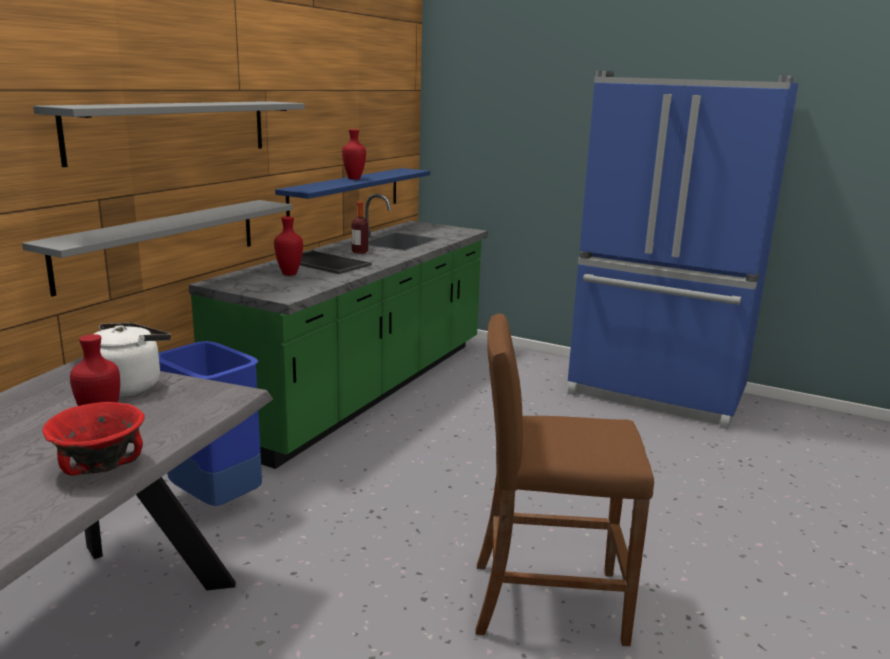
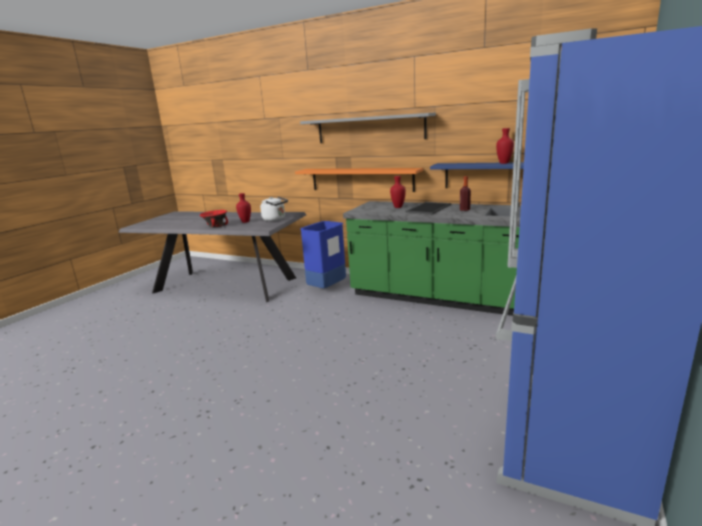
camera: 90 degrees right, 0 degrees up
(161, 242) = (361, 179): grey shelf -> orange shelf
(547, 601) = (236, 366): brown stool -> none

